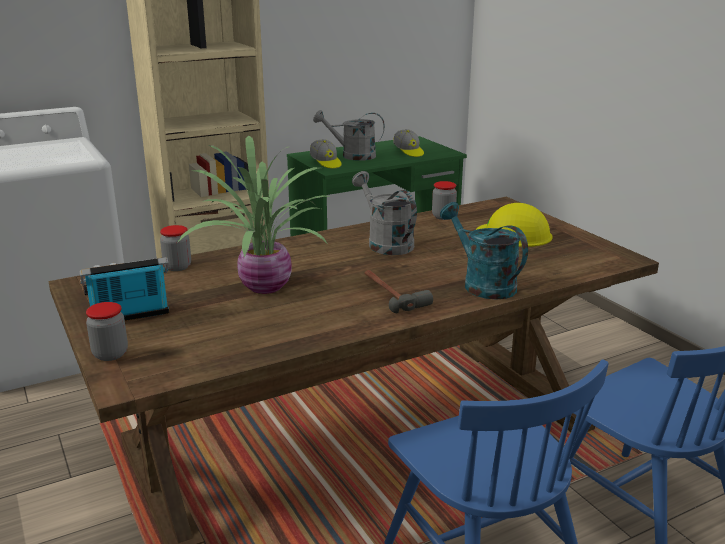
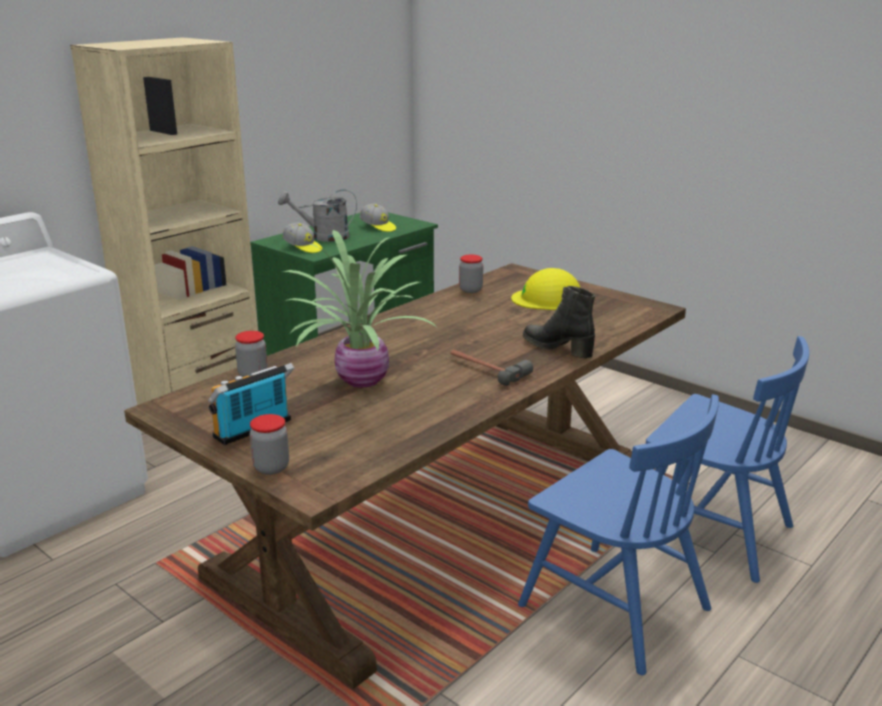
camera: 20 degrees left, 0 degrees up
(385, 243) = (439, 322): grey watering can -> none
(482, 284) = (558, 348): turquoise watering can -> black boot

